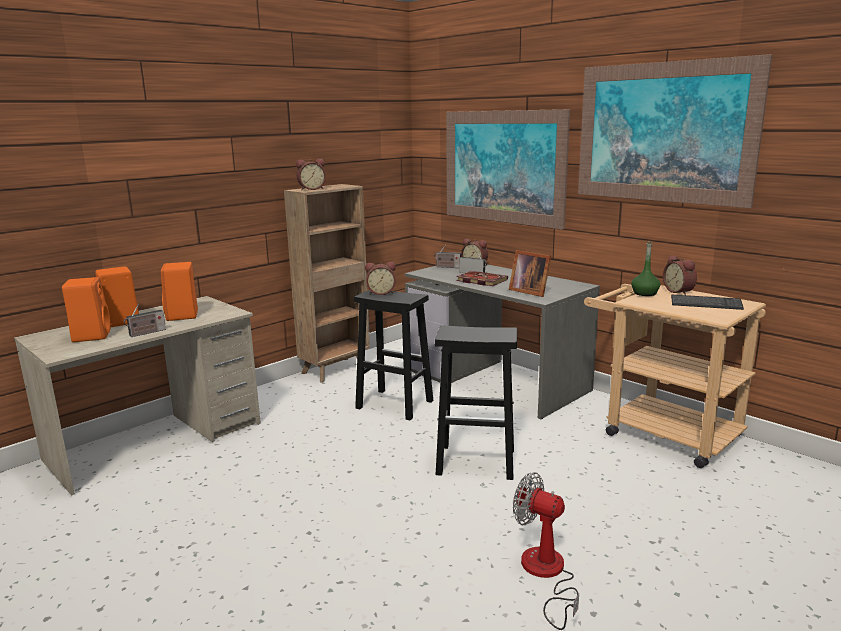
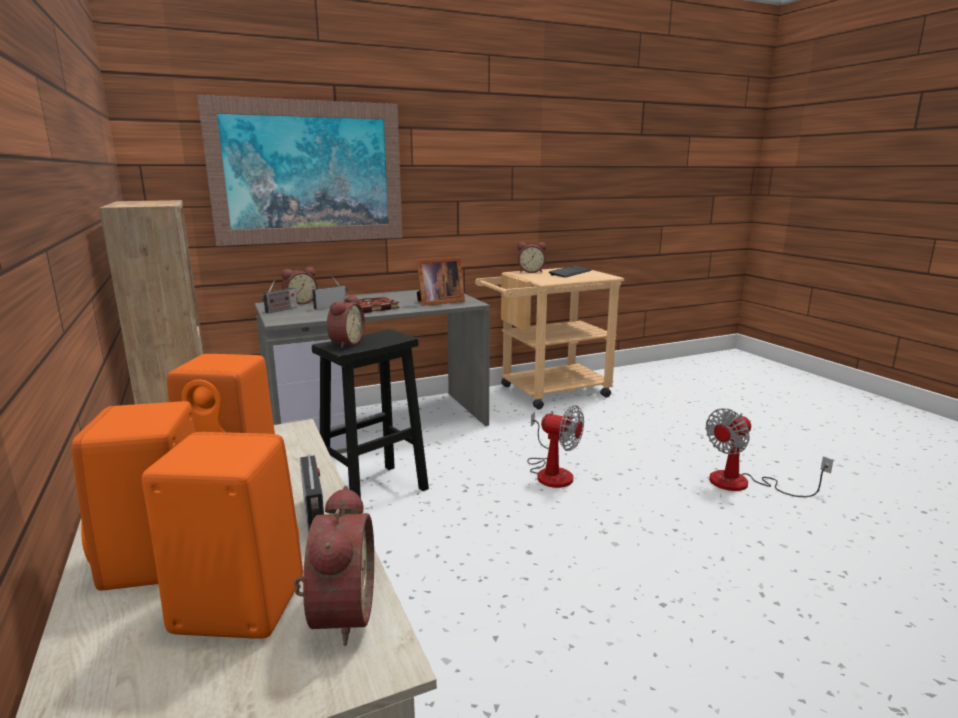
camera: 70 degrees left, 0 degrees up
(311, 189) = (146, 204): alarm clock -> alarm clock (337, 614)
(477, 462) = (551, 472): black stool -> fan
(645, 293) = (529, 276): green bottle -> none
(663, 133) = (494, 132): picture -> none

